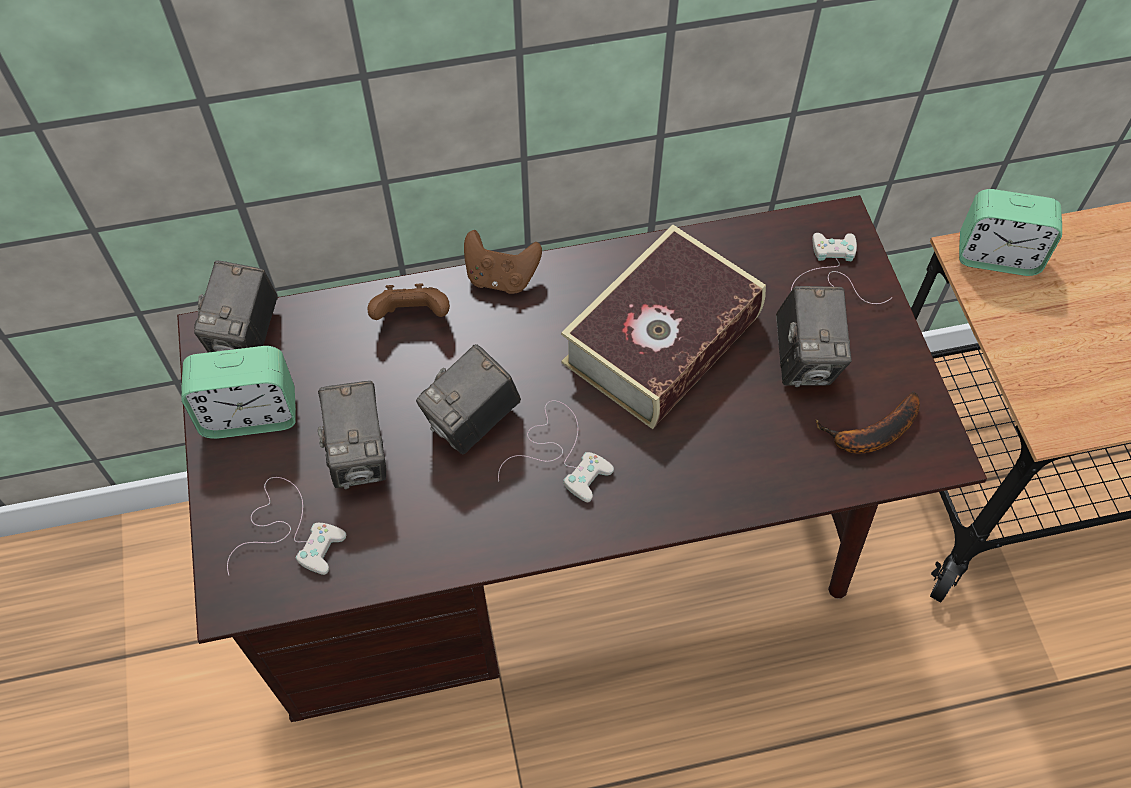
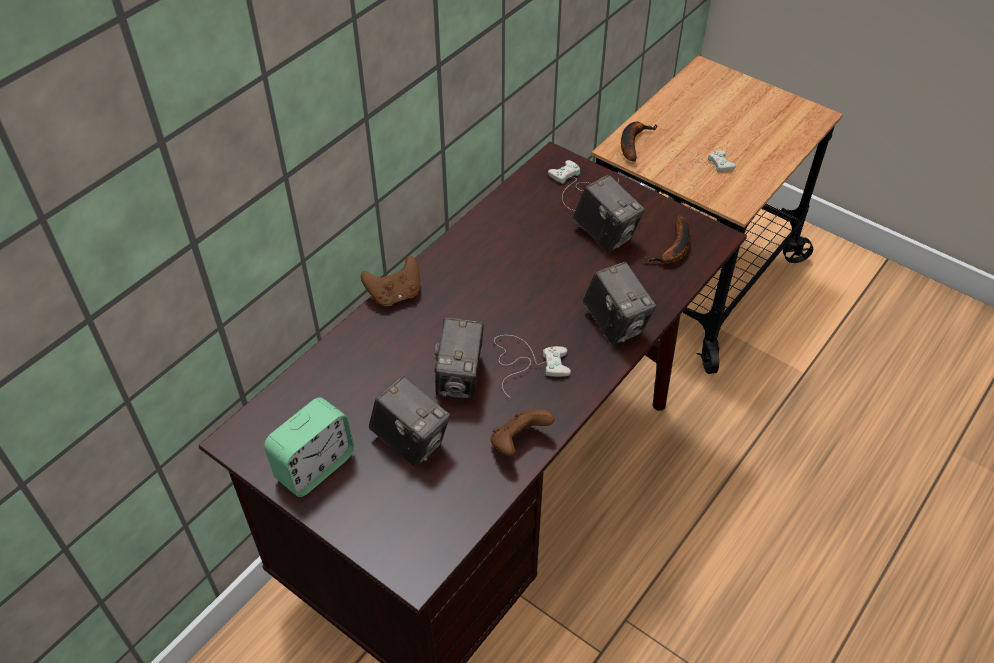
camera: 40 degrees left, 10 degrees down
(247, 337) = (264, 426): camera -> camera (615, 324)
(288, 530) = (410, 510): white game controller -> white game controller (698, 166)
(412, 317) = (362, 348): brown game controller -> brown game controller (518, 442)
(662, 340) = (521, 271): book -> none
(997, 256) = (632, 142): alarm clock -> banana

